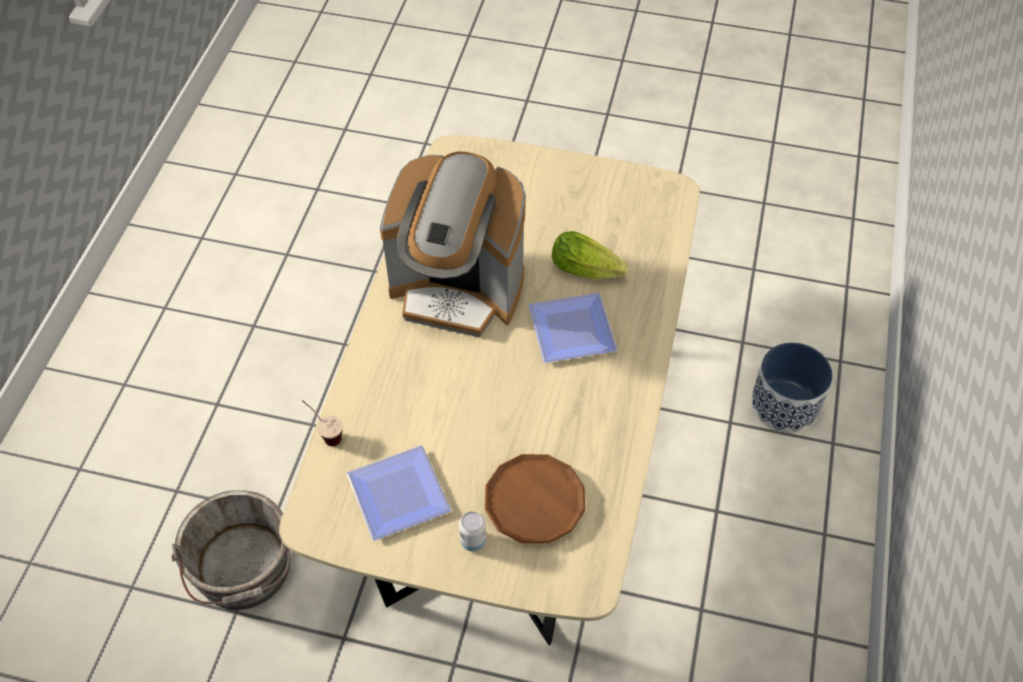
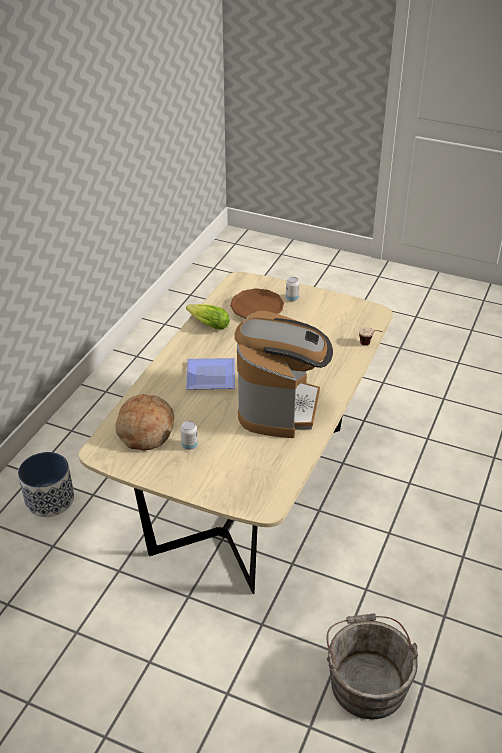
camera: 170 degrees left, 15 degrees down
(244, 571) = (425, 456): grey bucket -> grey bucket (367, 680)
(402, 496) = (326, 317): plate -> none
(458, 289) = (279, 406): coffee machine -> coffee machine turned 75 degrees clockwise
(564, 214) = (189, 445): none -> can
(589, 270) = (186, 407): lettuce -> lettuce (207, 324)
(630, 227) = (145, 430): none -> bread

